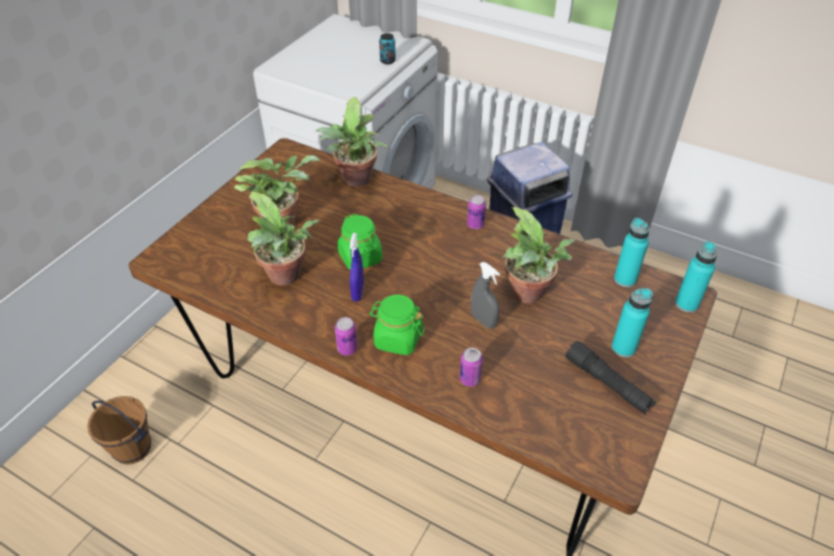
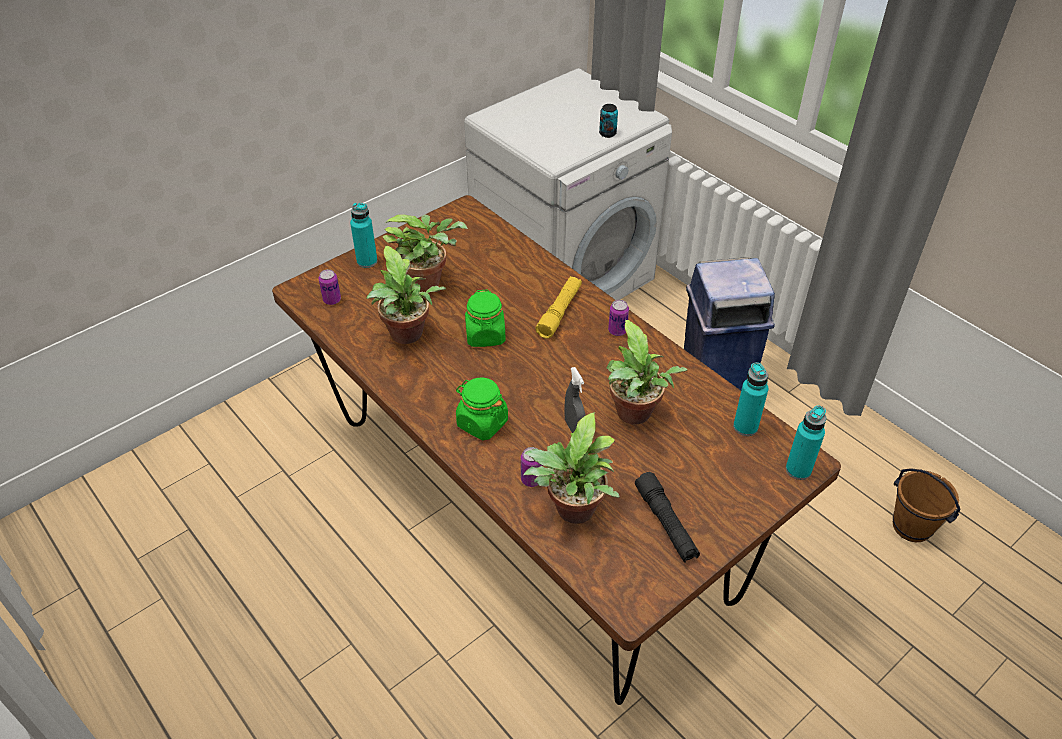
camera: 20 degrees right, 0 degrees up
(132, 449) = (246, 469): brown bucket -> brown bucket (911, 527)
(347, 348) = (431, 419): can -> can (332, 300)
(356, 180) = (519, 256): potted plant -> potted plant (572, 512)
(357, 292) = (466, 368): blue spray bottle -> none
(417, 221) = (559, 312): none -> yellow flashlight
(623, 348) = (702, 494): turquoise bottle -> turquoise bottle (367, 261)

